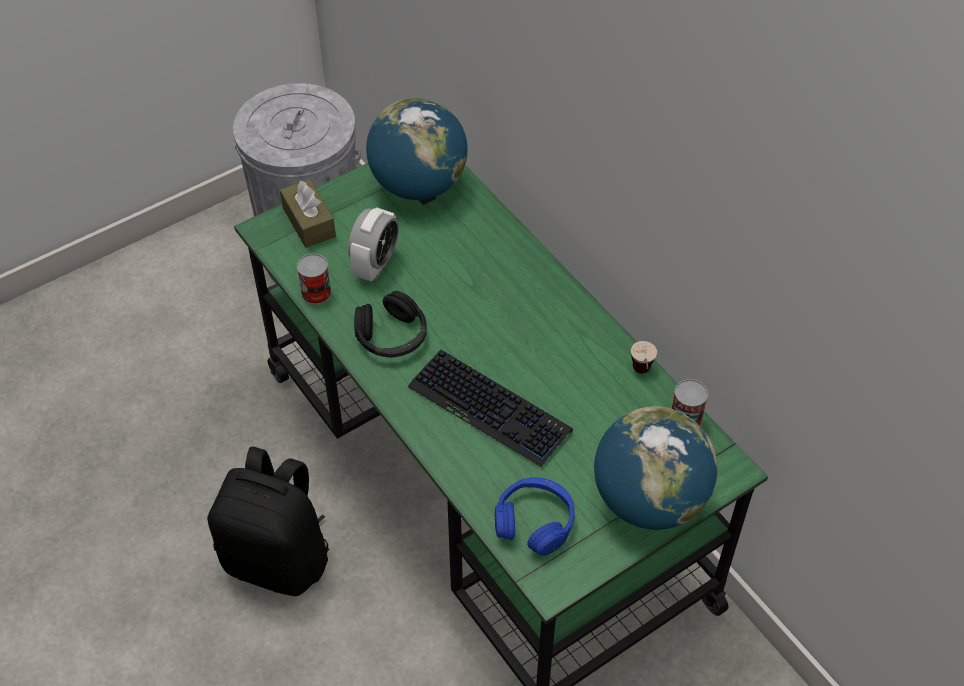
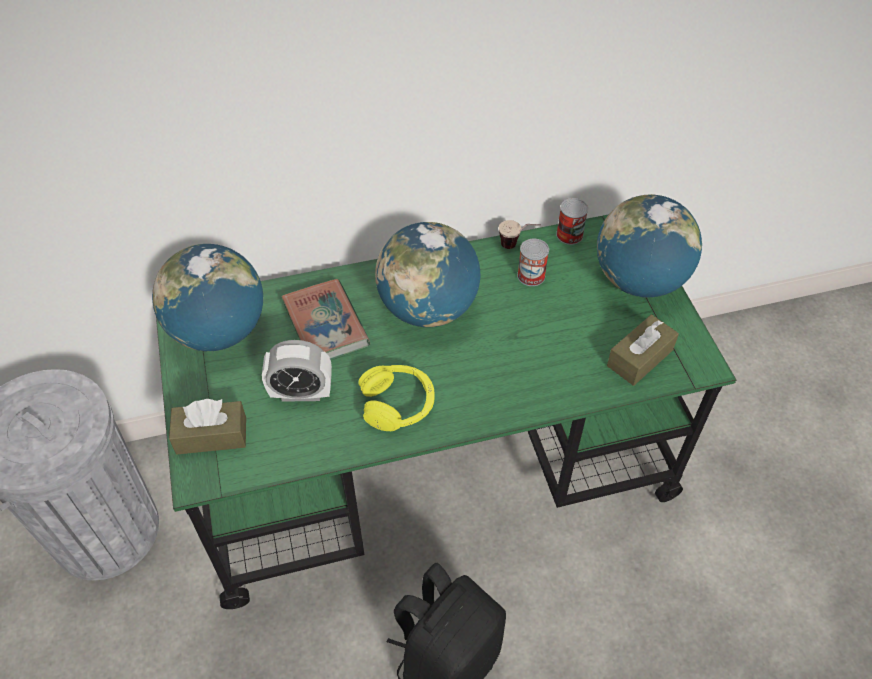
camera: 70 degrees left, 0 degrees up
(316, 292) = (311, 453): can -> can (531, 275)
(376, 264) = (301, 393): alarm clock -> alarm clock turned 135 degrees clockwise
(392, 336) = (398, 404): black headphones -> yellow headphones
(459, 255) = (326, 325): none -> book
(490, 409) = (512, 354): keyboard -> none
(517, 325) = (428, 308): none -> globe
(534, 522) = (640, 358): blue headphones -> brown tissue box

